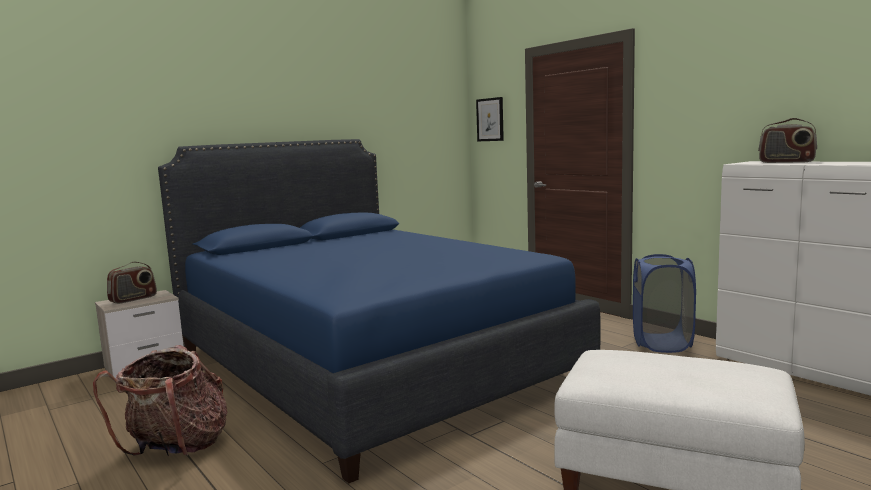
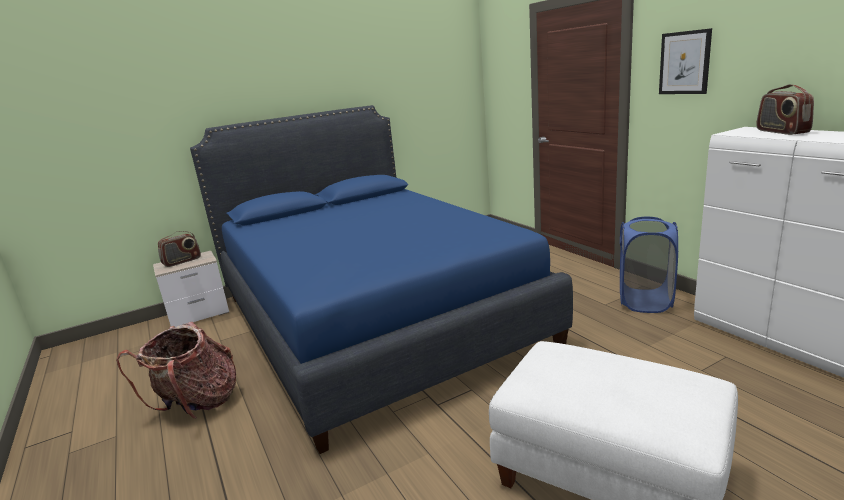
camera: 10 degrees right, 10 degrees up
(490, 119) = (500, 75): picture -> picture (684, 63)
(786, 162) = (781, 131): radio -> radio turned 45 degrees clockwise

